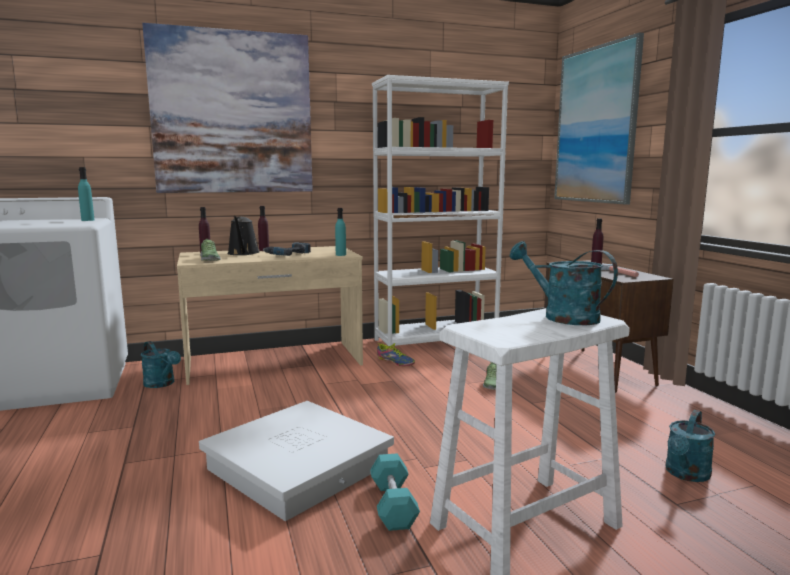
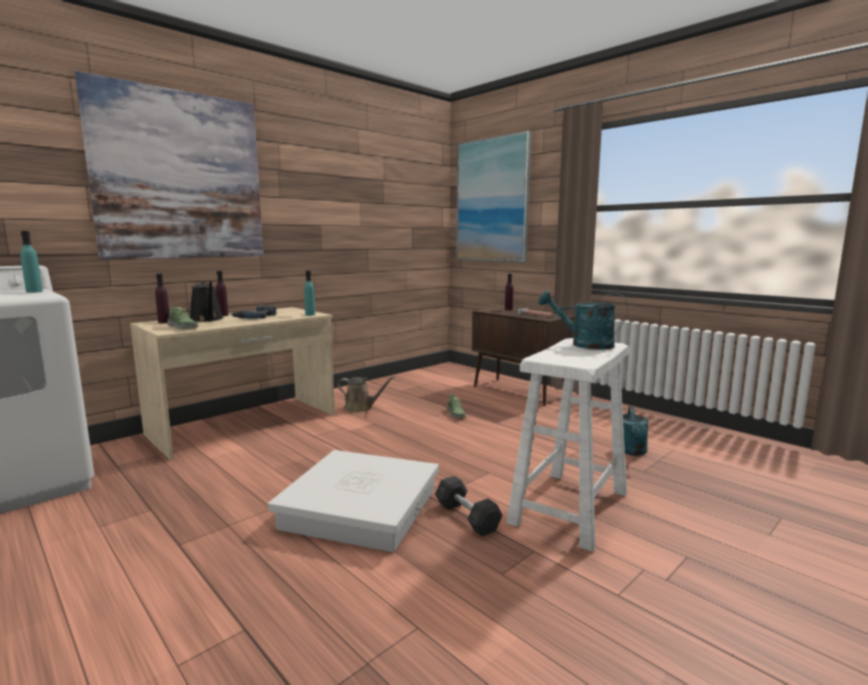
camera: 25 degrees left, 0 degrees up
(162, 384) = (140, 464): turquoise watering can -> none
(393, 504) = (467, 517): turquoise dumbbell -> grey dumbbell
(395, 362) = (361, 408): shoe -> brown watering can
(436, 340) = (379, 386): white bookcase -> none

